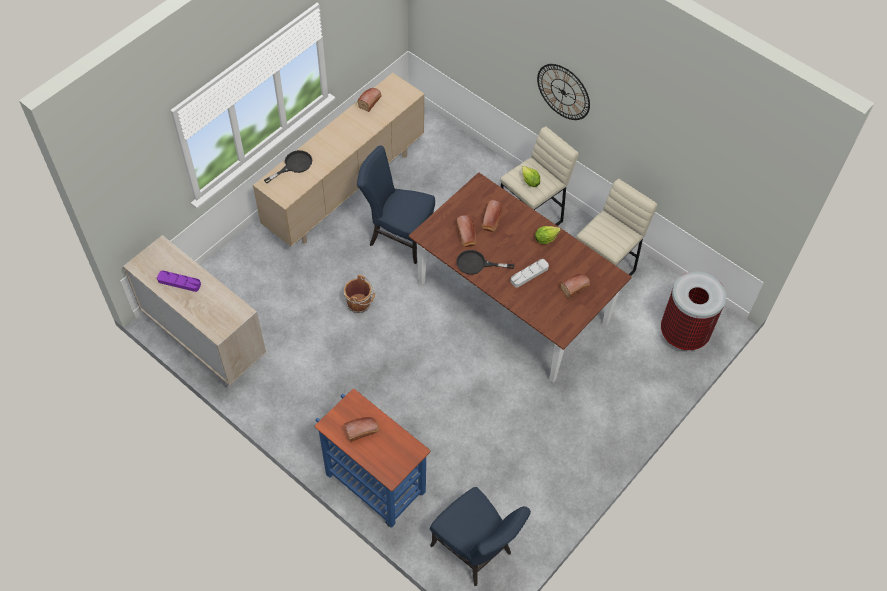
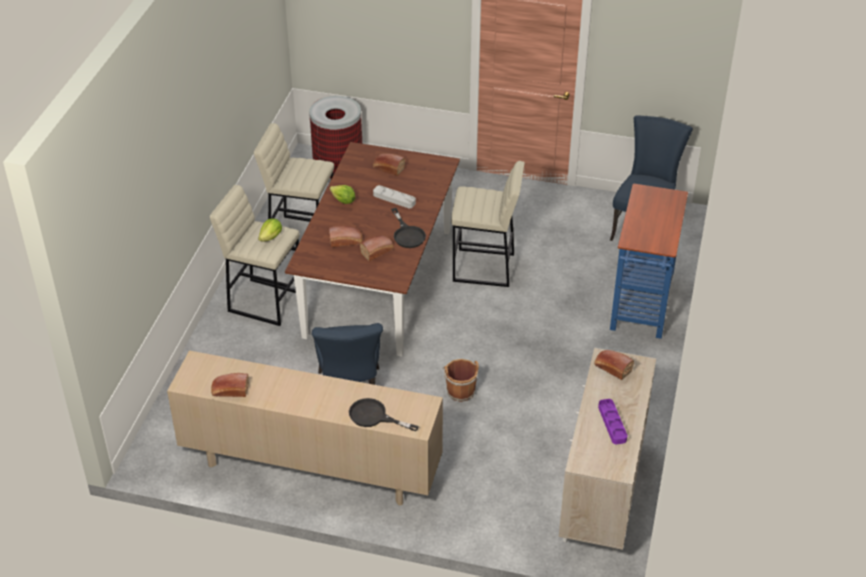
camera: 115 degrees left, 15 degrees down
(363, 430) = (652, 225): bread -> bread (612, 368)
(489, 387) = (485, 268): none -> beige stool
(563, 92) = (189, 170): wall clock -> none

